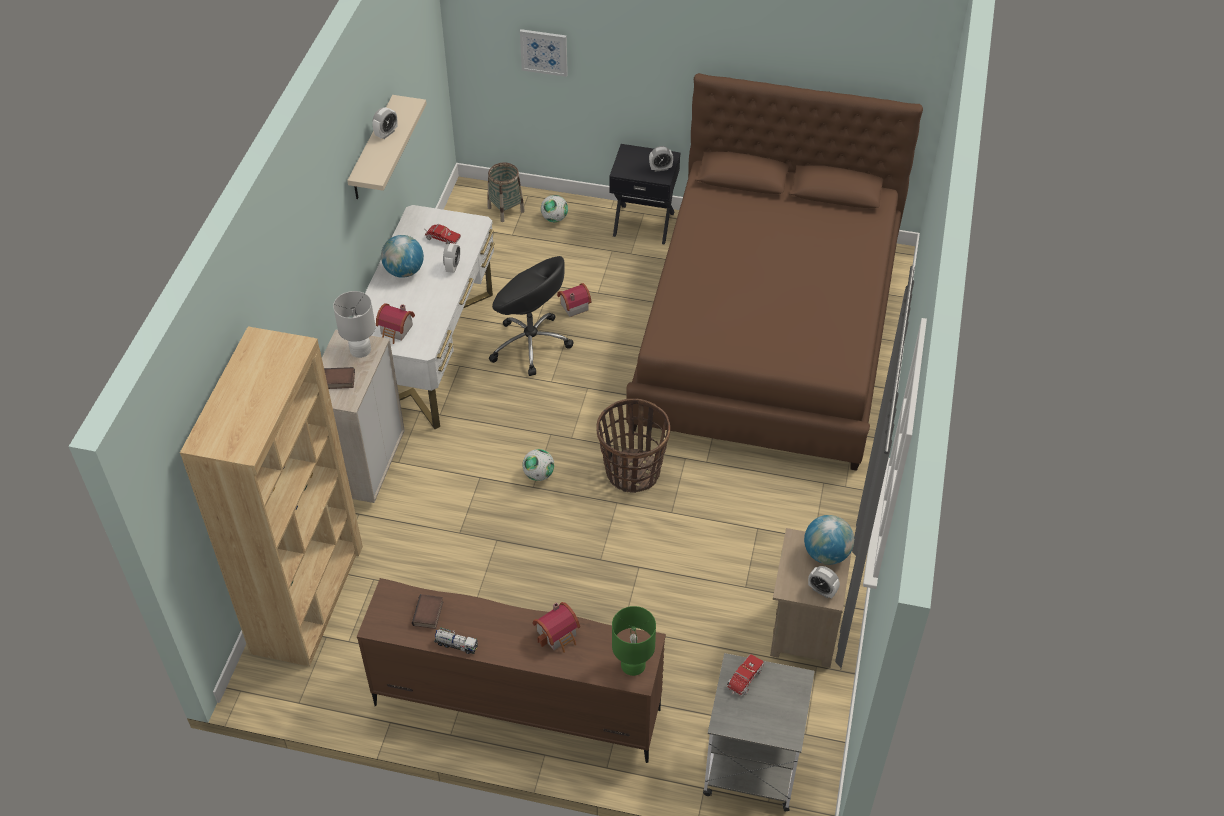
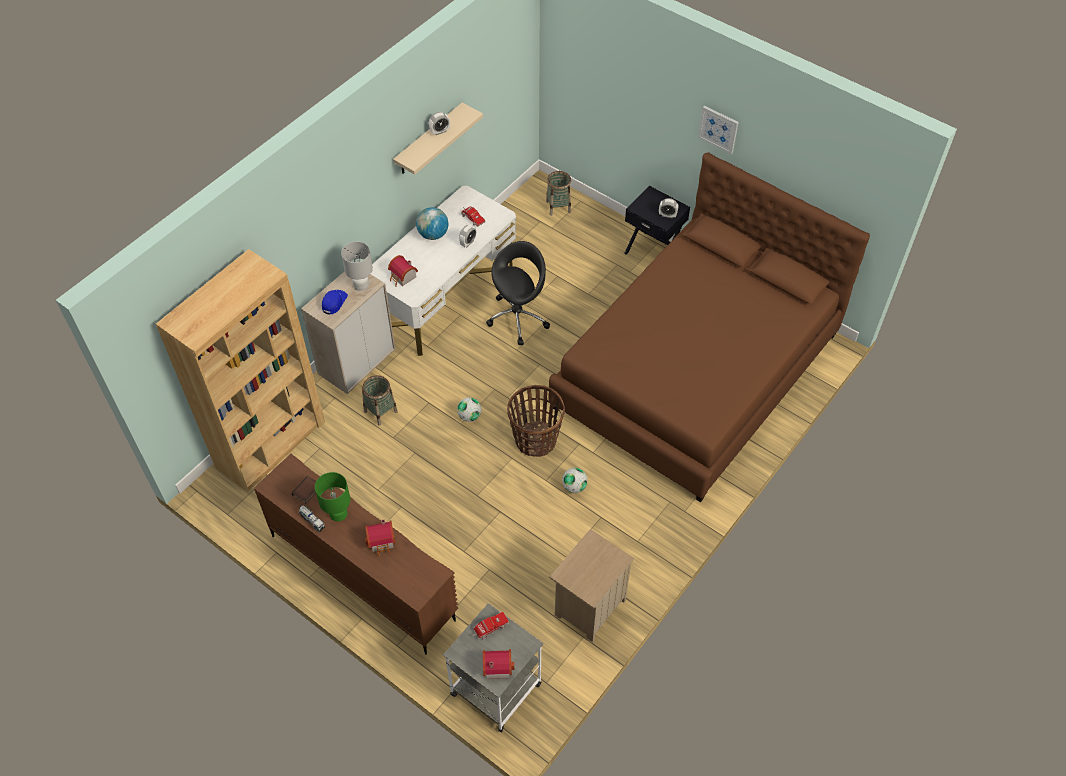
camera: 25 degrees right, 5 degrees up
(338, 381) = (334, 302): book -> blue cap
(426, 509) = (380, 411): none -> basket
(532, 345) = (519, 317): black office chair -> black office chair turned 90 degrees counterclockwise
(544, 52) = (605, 99): picture -> picture (718, 129)
(554, 218) = (589, 225): football -> football (574, 487)
(573, 306) = (564, 297): toy house -> toy house (496, 665)
(633, 665) = (419, 585): green table lamp -> green table lamp (338, 514)
(822, 590) = (587, 586): alarm clock -> none
(826, 554) = (607, 560): globe -> none

